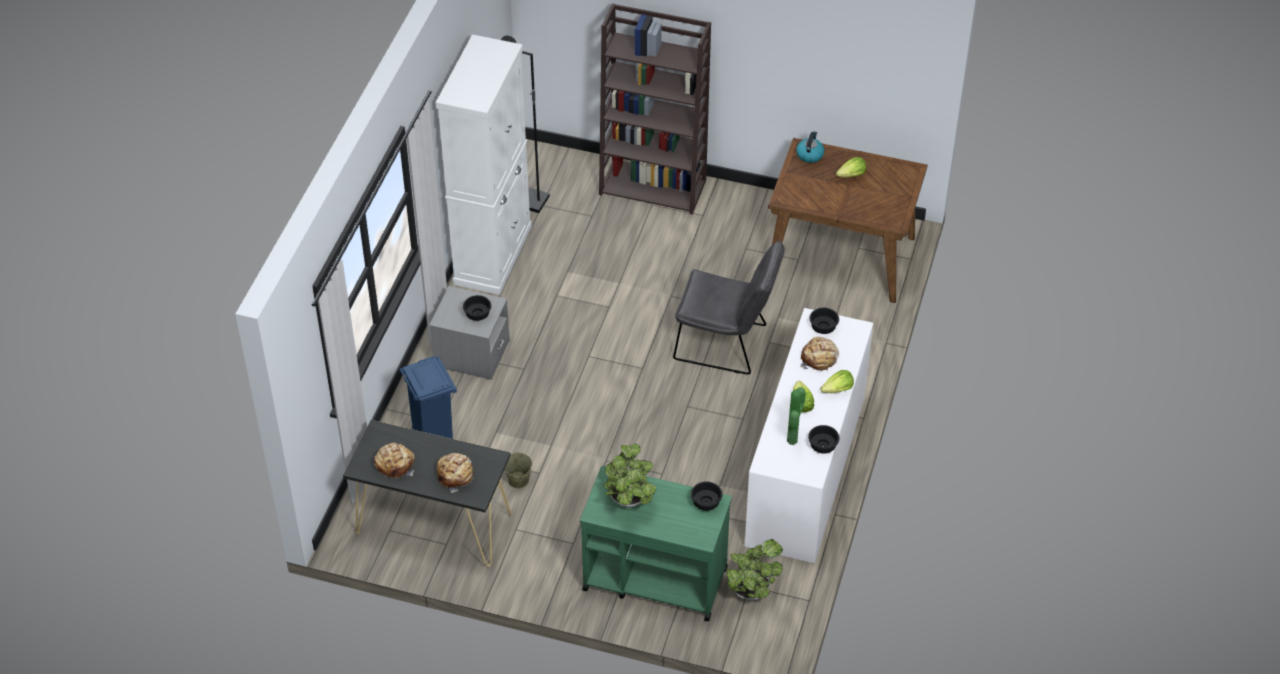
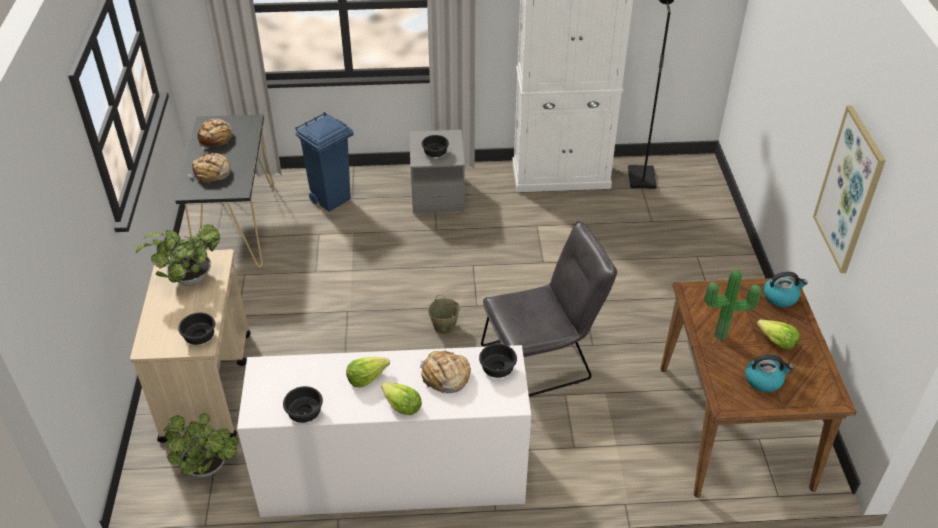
camera: 70 degrees right, 5 degrees down
(518, 480) = (302, 261): beige bucket -> beige bucket (444, 327)
(654, 187) = (721, 251): brown bookcase -> none
(654, 578) = (207, 384): green cart -> beige cart
(727, 344) = (543, 360): grey chair -> grey chair turned 105 degrees counterclockwise
(794, 441) = (305, 385): potted plant -> potted plant (721, 337)
(795, 58) = (849, 190): none -> picture
(883, 196) = (764, 380): none -> kettle

